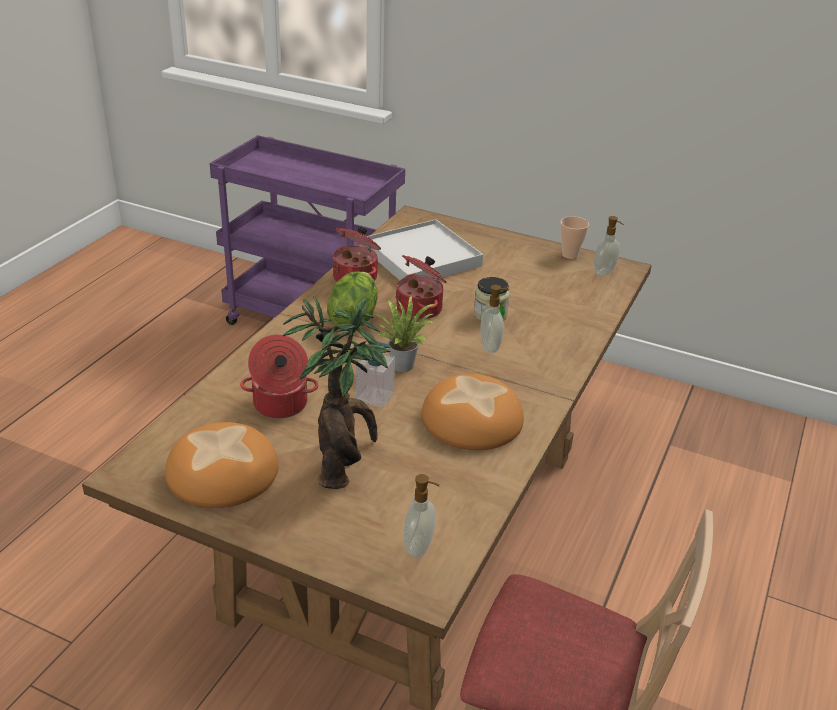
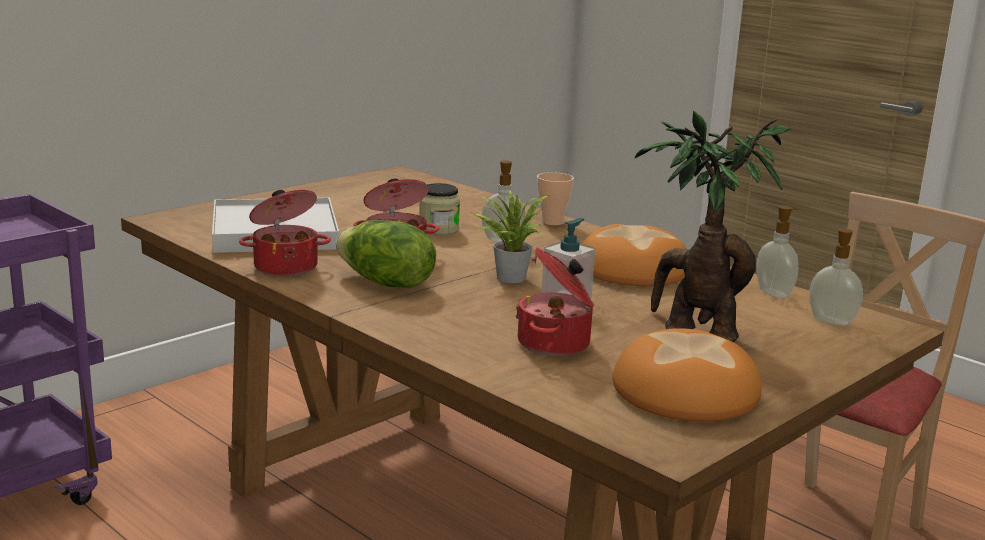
camera: 70 degrees left, 15 degrees down
(570, 255) = (348, 182): cup -> cup (552, 222)
(605, 272) = (399, 179): soap dispenser -> soap dispenser (774, 293)

